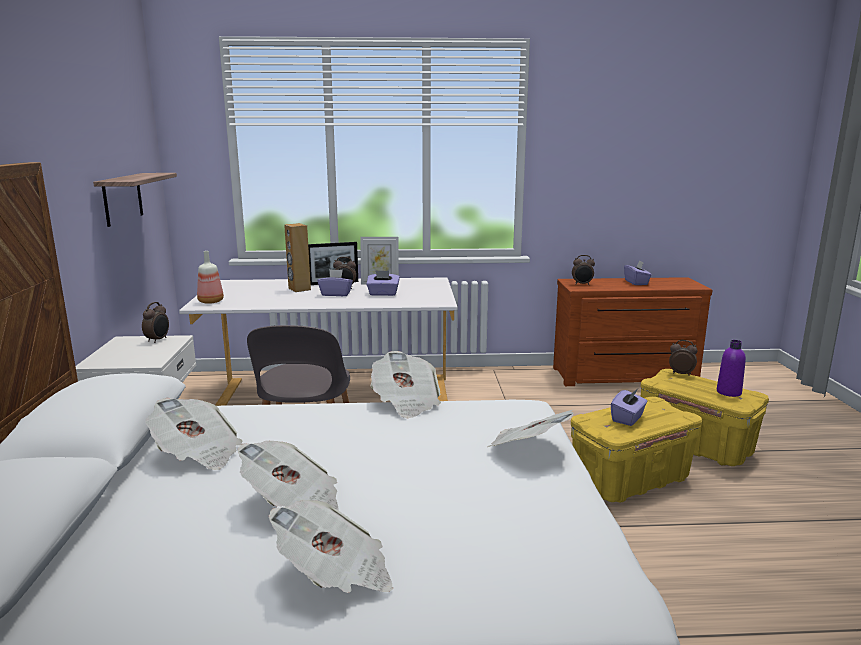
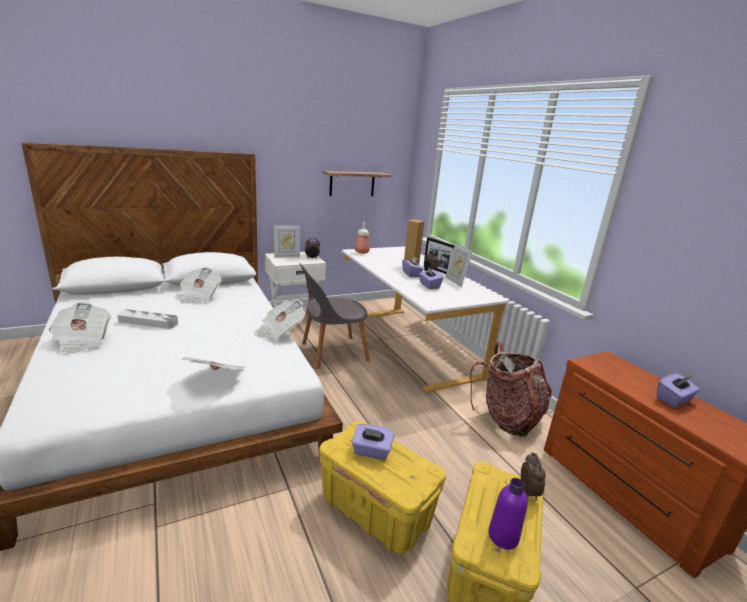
camera: 65 degrees right, 5 degrees up
(120, 354) = (286, 256): none -> picture frame
(294, 502) = (148, 322): newspaper -> grey tray
(515, 386) = (507, 418): none -> backpack
(582, 284) = (604, 364): alarm clock -> none

